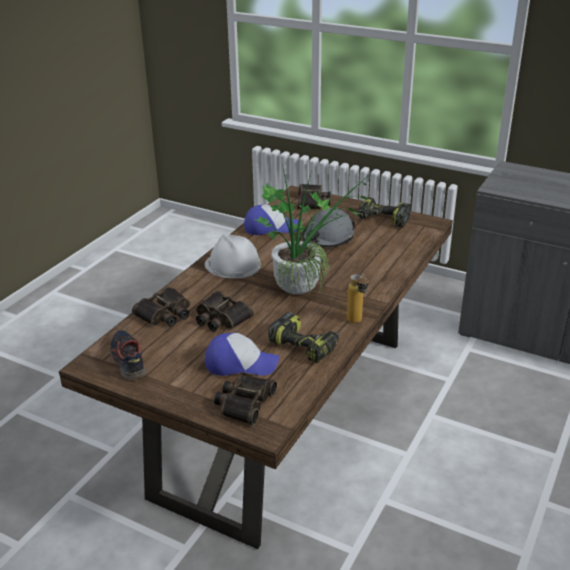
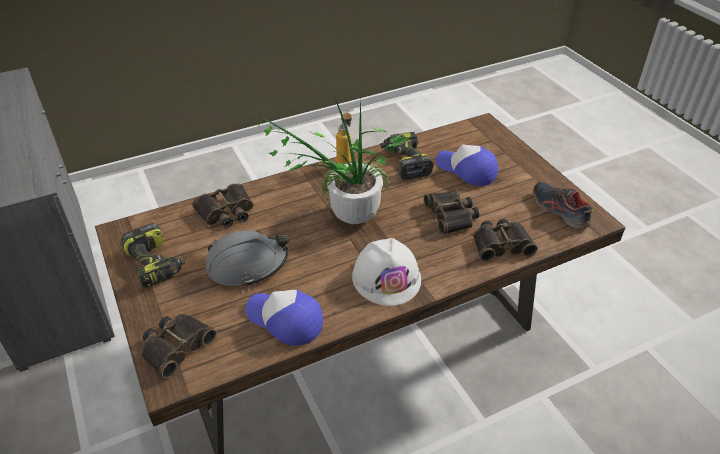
camera: 145 degrees left, 10 degrees up
(127, 360) = (559, 210): shoe -> shoe turned 135 degrees clockwise
(244, 403) = (486, 143): binoculars -> binoculars (226, 212)

